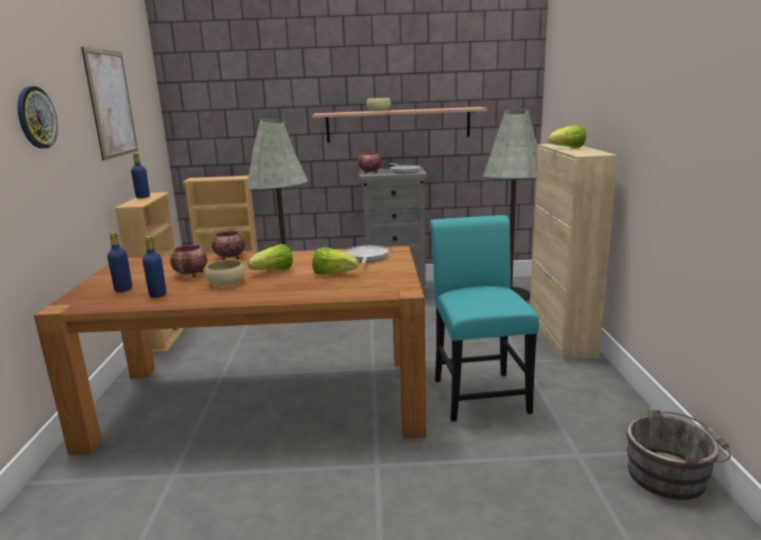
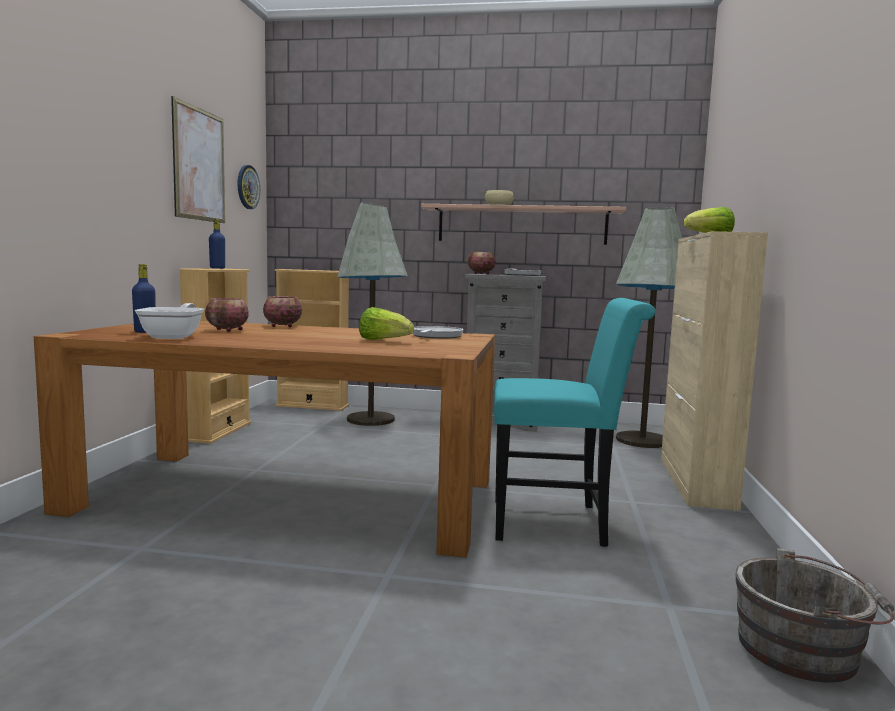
camera: 10 degrees right, 10 degrees down
(36, 117) = (96, 143): wall clock -> wall clock (247, 187)
(158, 295) = (175, 336): blue bottle -> frying pan
(226, 283) = (257, 336): beige bowl -> none
(274, 271) = (319, 335): lettuce -> none
(478, 391) = (558, 523): turquoise chair -> turquoise chair turned 90 degrees clockwise

